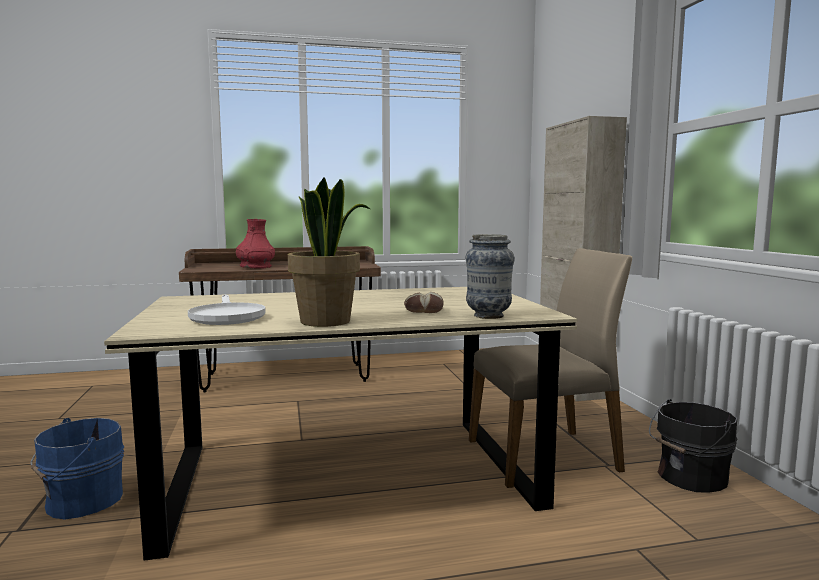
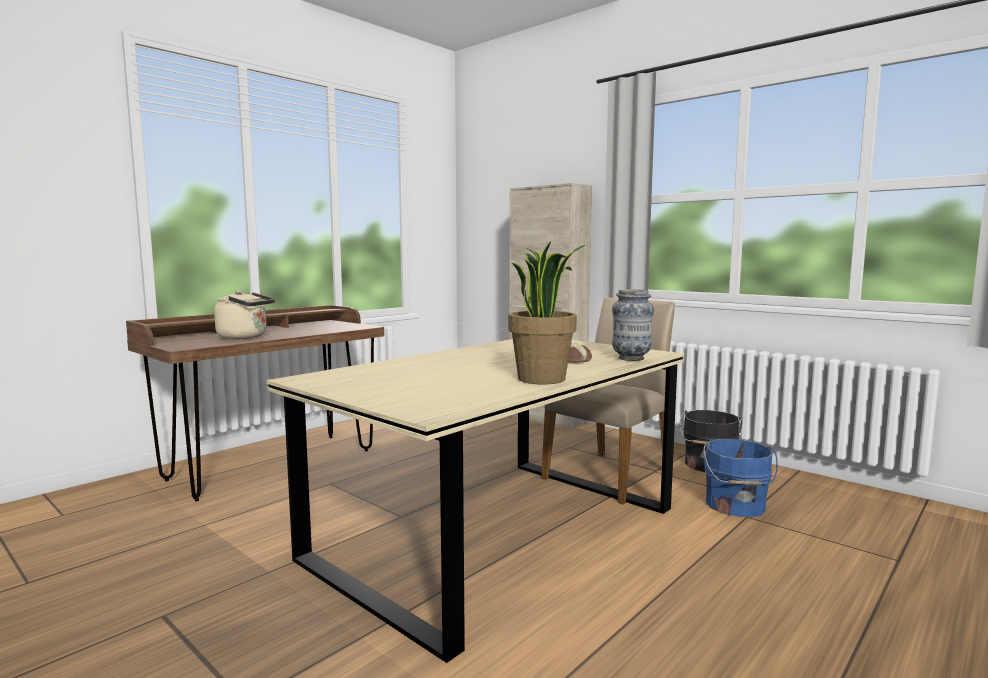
camera: 35 degrees left, 0 degrees up
(80, 501) = (266, 648): blue bucket -> blue bucket (735, 506)
(226, 316) = (439, 388): white frying pan -> none
(255, 267) = (245, 337): red vase -> beige kettle

